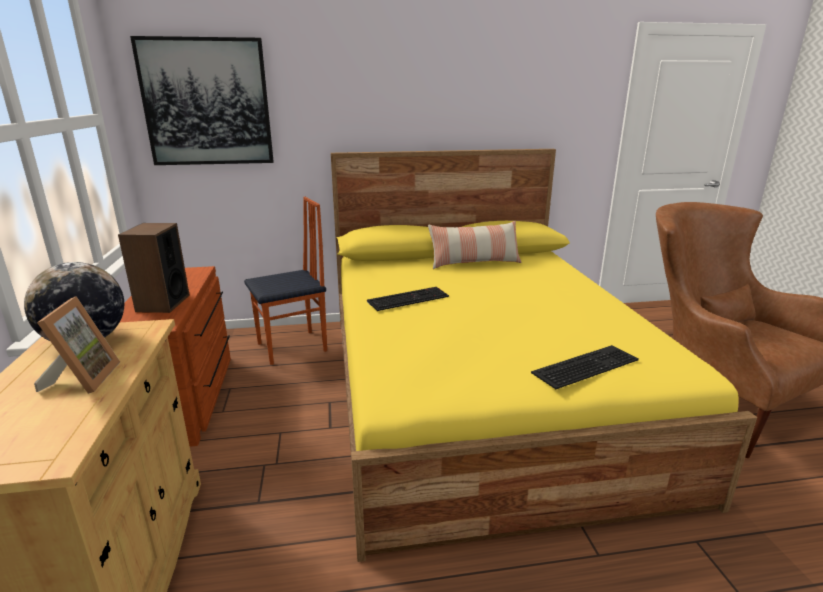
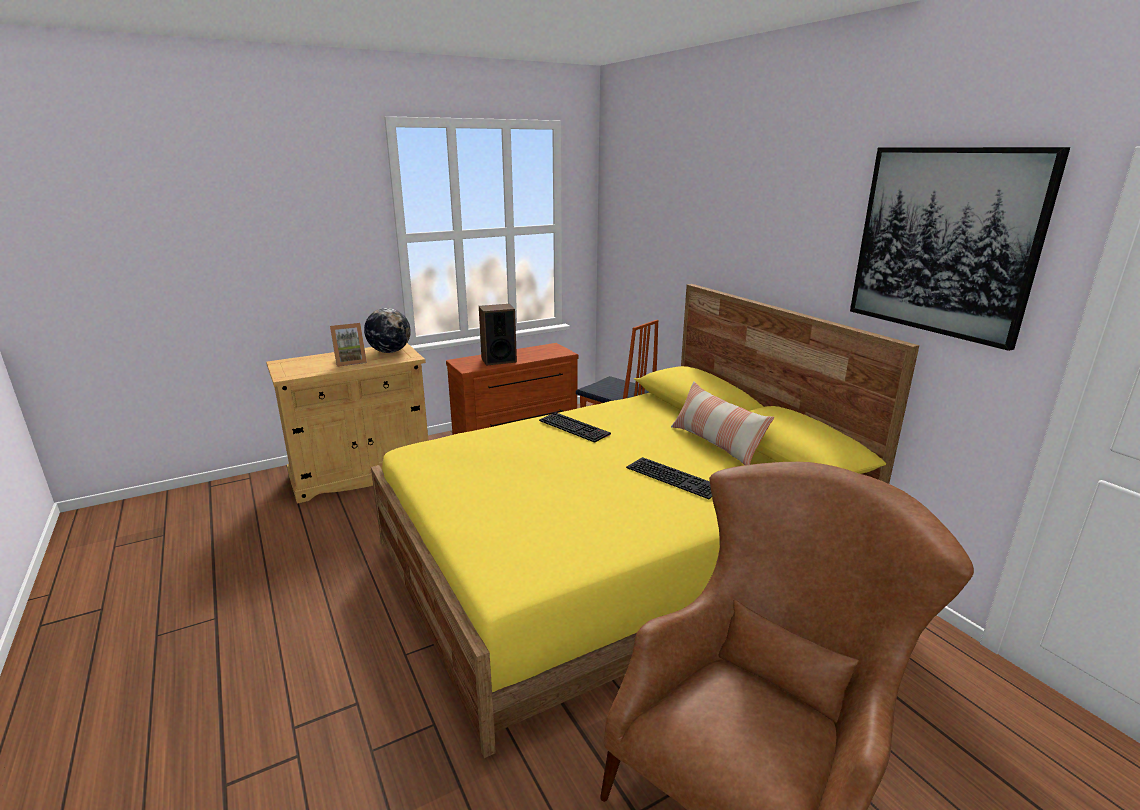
camera: 70 degrees right, 0 degrees up
(207, 103) = (634, 222): picture -> picture (944, 242)
(585, 365) = (481, 517): keyboard -> keyboard (675, 477)

